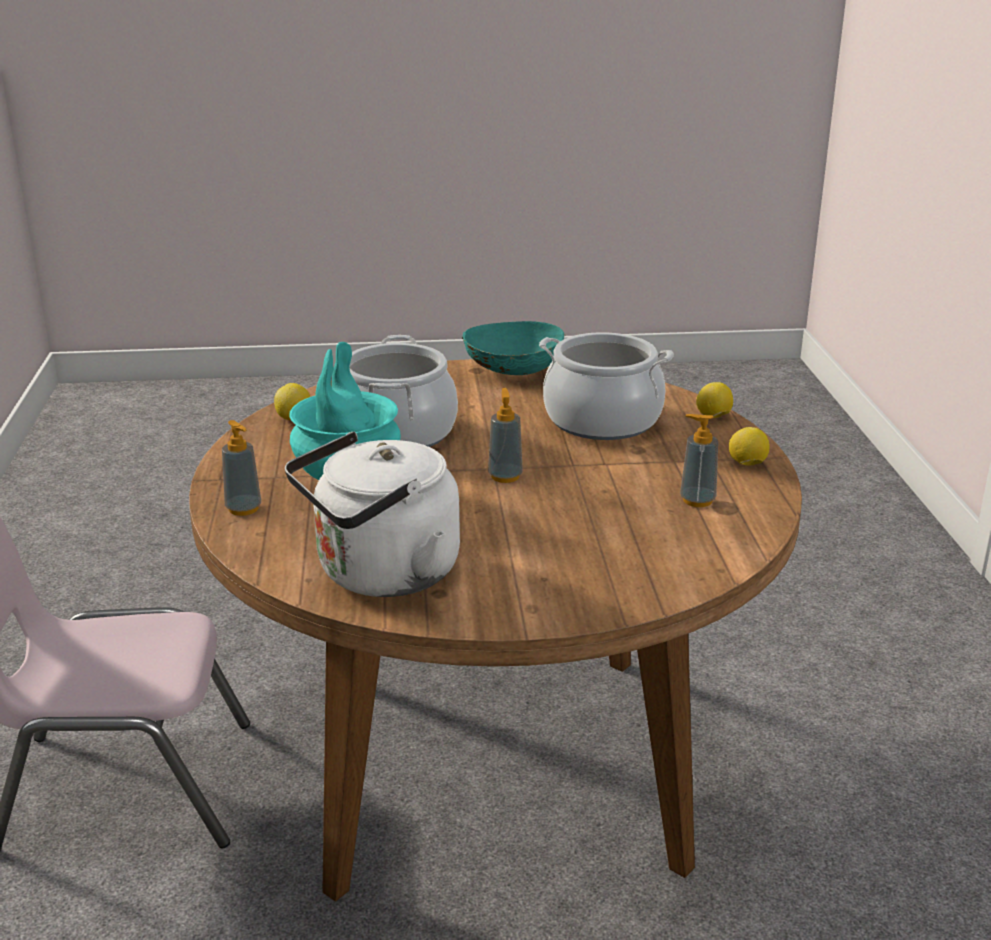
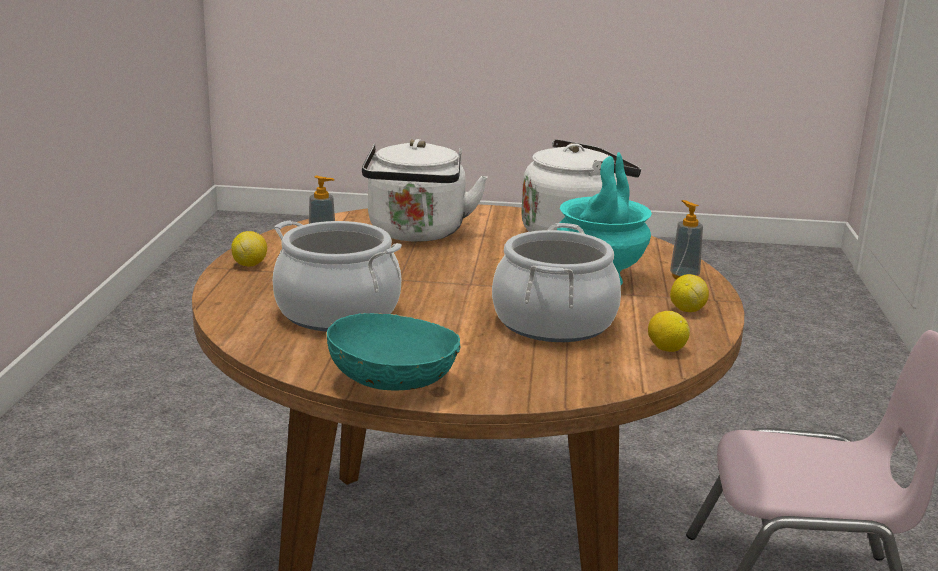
camera: 170 degrees left, 5 degrees down
(505, 476) = (463, 277): soap dispenser -> none
(601, 542) = (416, 234): none -> white kettle
(713, 417) = (222, 304): lemon -> lemon (687, 310)

